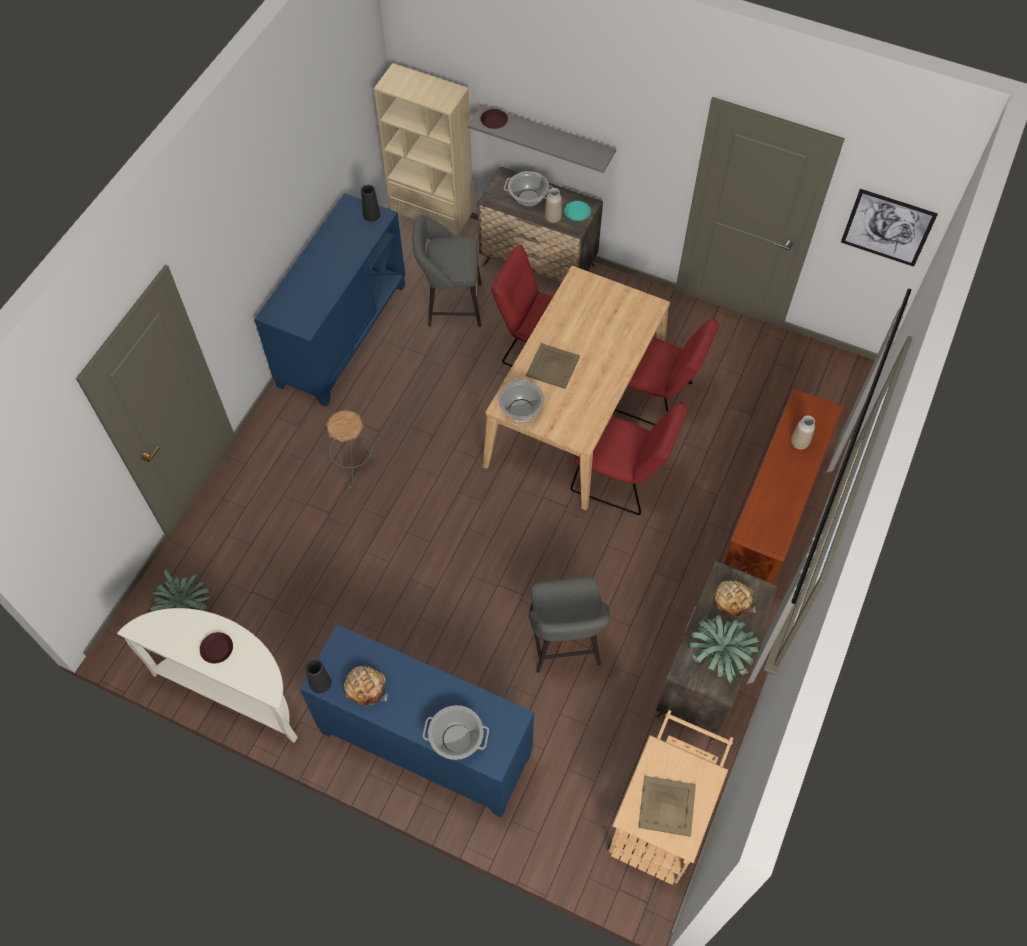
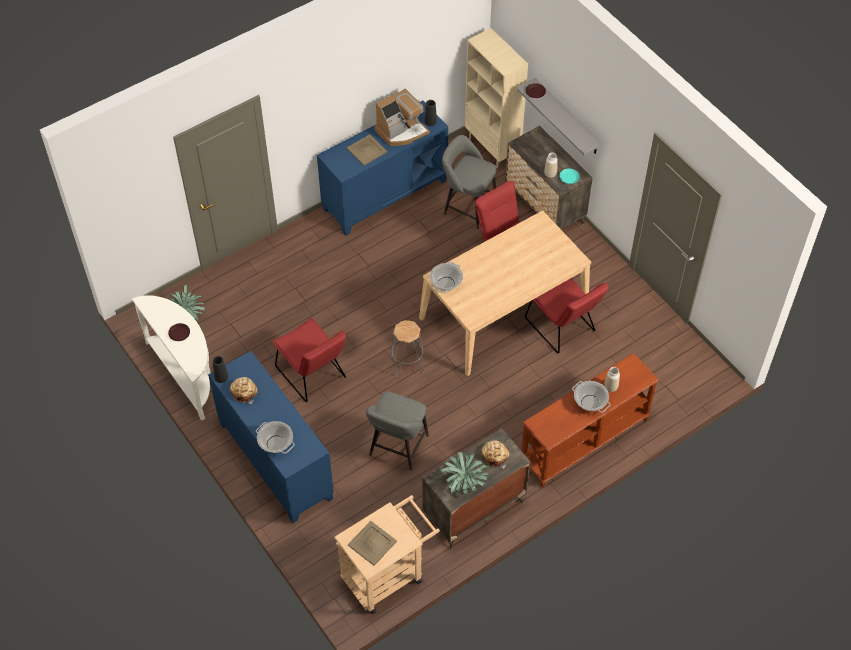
camera: 30 degrees right, 5 degrees down
(344, 242) = (402, 131): none -> coffee machine
(354, 465) = (339, 279): grey stool -> grey stool (407, 363)
(528, 198) = (543, 154): cooking pot -> cooking pot (589, 402)
(553, 366) = (485, 267): beige tray -> beige tray (367, 150)
(622, 479) = (504, 369): red chair -> red chair (313, 375)
(887, 227) = (744, 270): picture -> none

